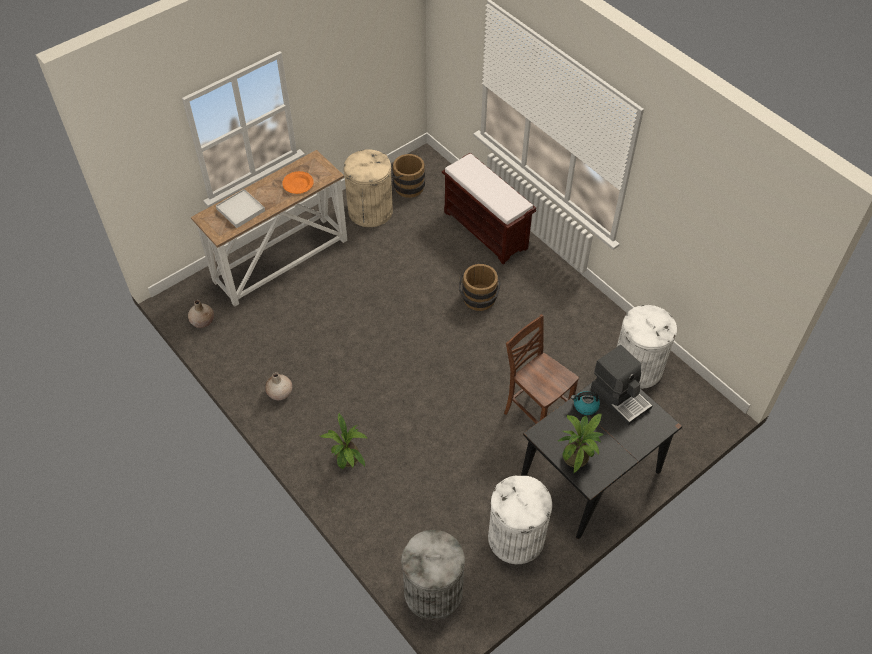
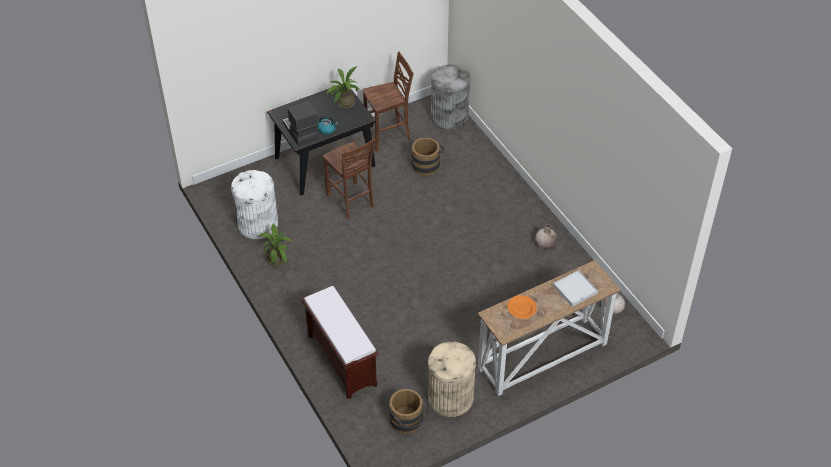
camera: 170 degrees left, 5 degrees down
(348, 460) = (496, 192): potted plant -> potted plant (277, 258)
(478, 301) = (368, 293): brown bucket -> brown bucket (426, 164)
(515, 537) = (388, 136): white trash can -> brown chair

